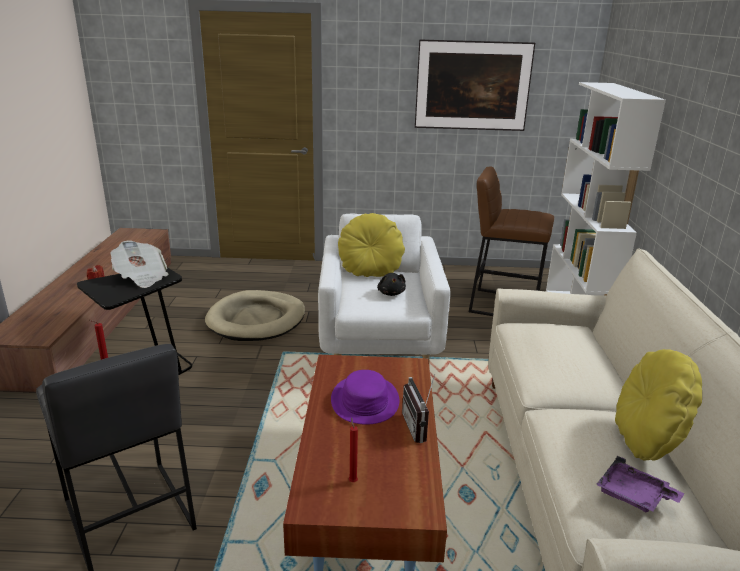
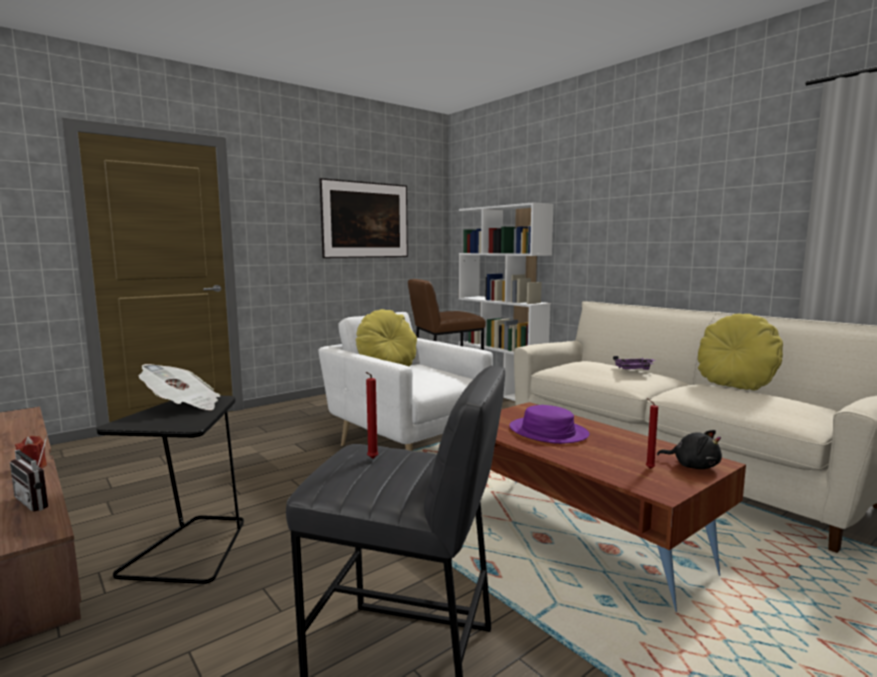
camera: 40 degrees left, 15 degrees down
(257, 320) = (250, 464): beige dog bed -> none
(391, 293) = (431, 375): black plush toy -> black plush toy (693, 466)
(420, 427) = (612, 431): radio -> radio (40, 501)
(634, 496) = (790, 401): purple tray -> purple tray (634, 369)

